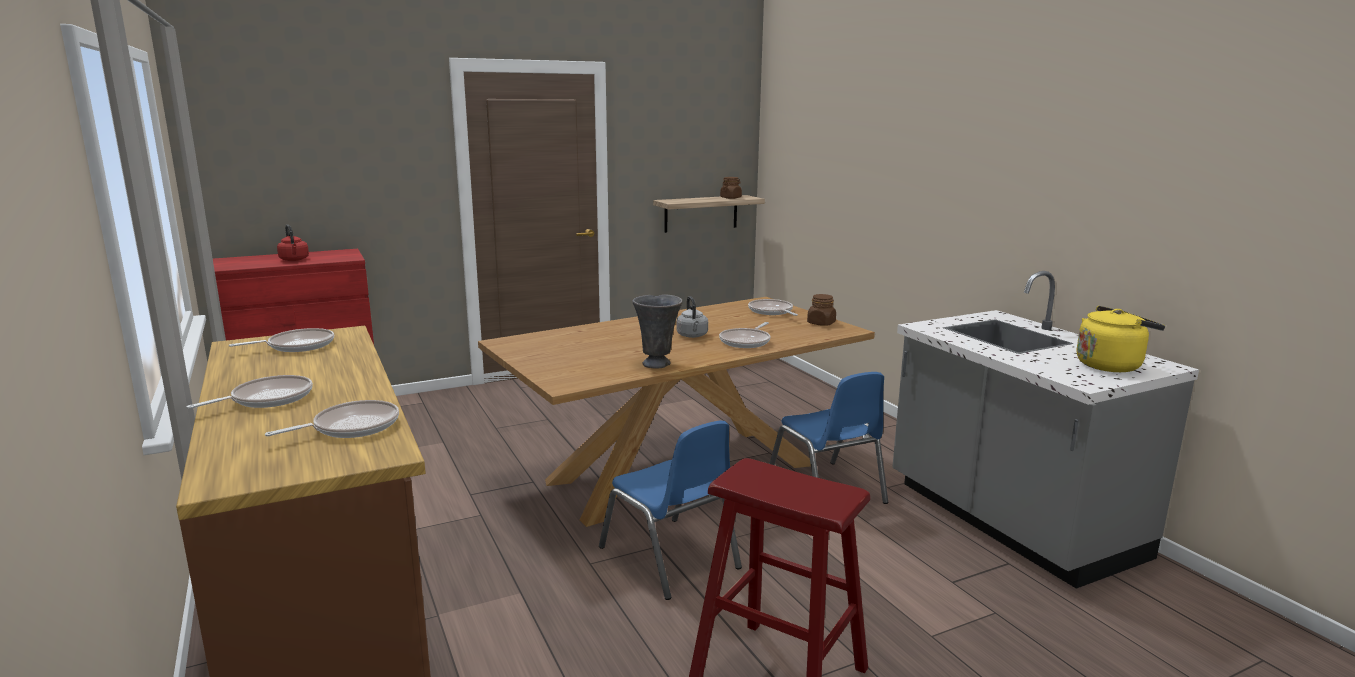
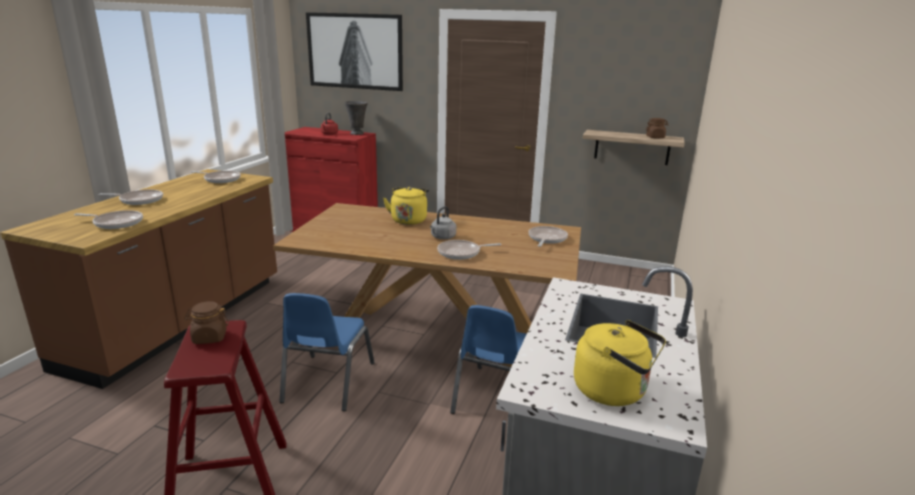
camera: 45 degrees right, 5 degrees up
(307, 123) = (355, 51): none -> picture
(613, 332) = (409, 220): none -> yellow kettle
(657, 364) = (369, 247): grey vase -> grey vase (357, 134)
(821, 323) = (554, 259): brown jar -> brown jar (209, 337)

